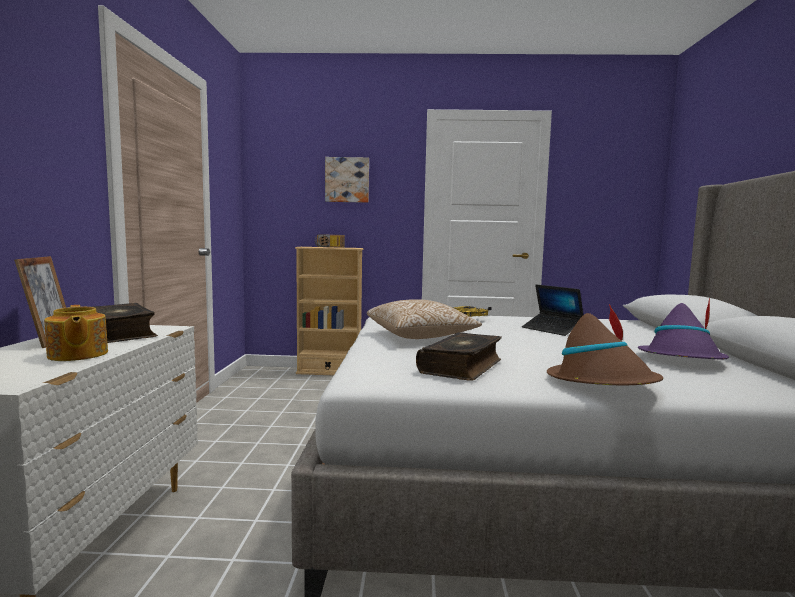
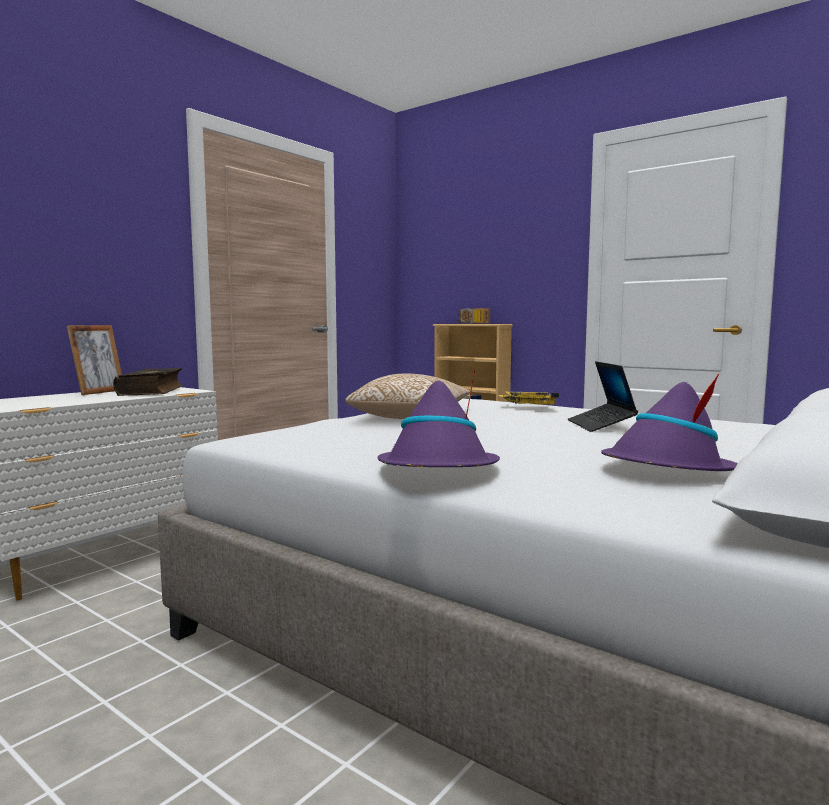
camera: 35 degrees right, 0 degrees up
(77, 355) = (83, 400): teapot -> none
(347, 180) = (497, 240): picture -> none
(462, 367) = (350, 442): book -> none
(601, 383) = (438, 471): brown hat -> purple hat

